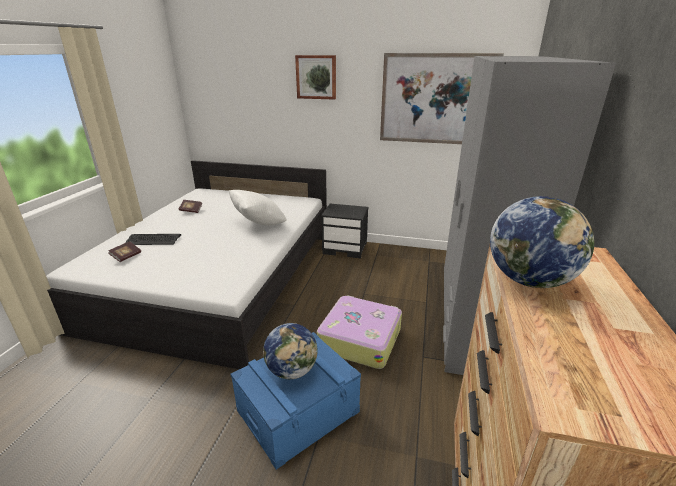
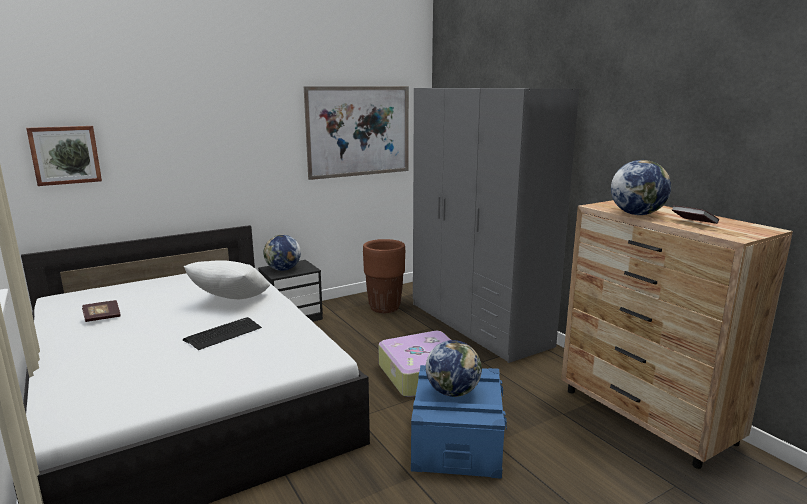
camera: 45 degrees left, 10 degrees down
(126, 256) = (124, 384): book -> book (693, 223)
(153, 240) = (120, 359): keyboard -> keyboard (223, 334)
(316, 77) = (226, 114): picture -> picture (65, 155)
(340, 210) = (283, 269): none -> globe
(417, 267) = (384, 307): none -> brown planter

